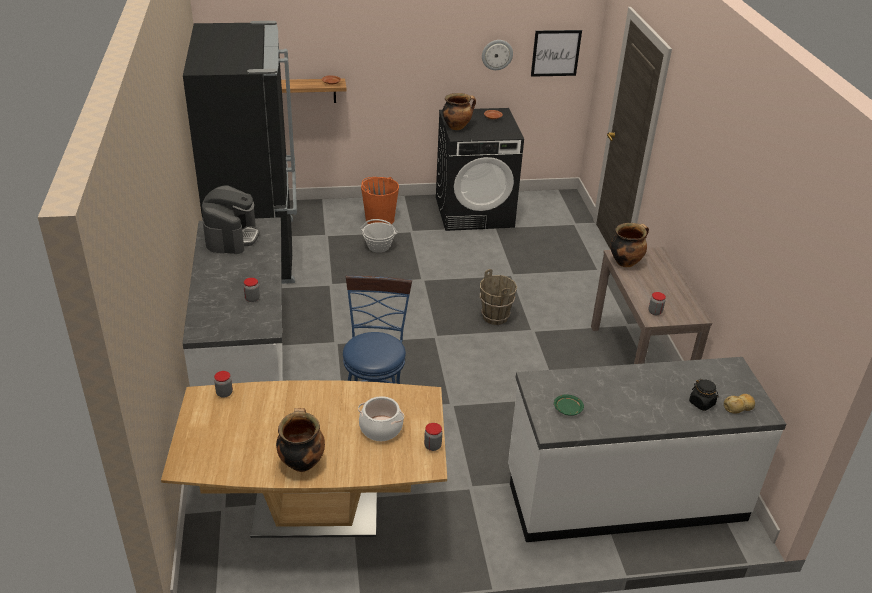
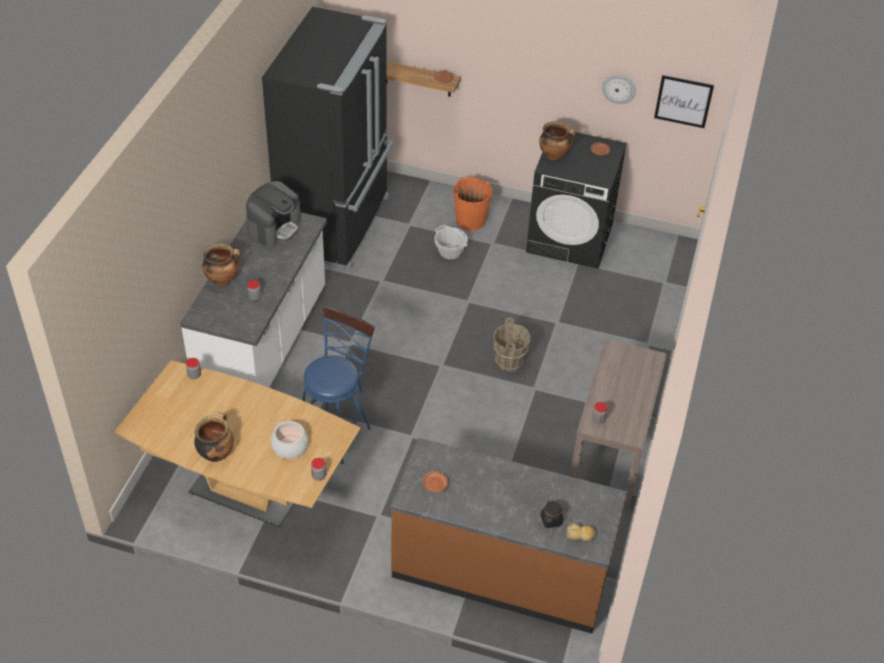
camera: 25 degrees right, 10 degrees up
(567, 409) = (434, 484): green plate -> brown plate
(624, 495) = (501, 570): white counter -> brown counter
(625, 262) = (615, 358): cooking pot -> cooking pot (223, 279)

